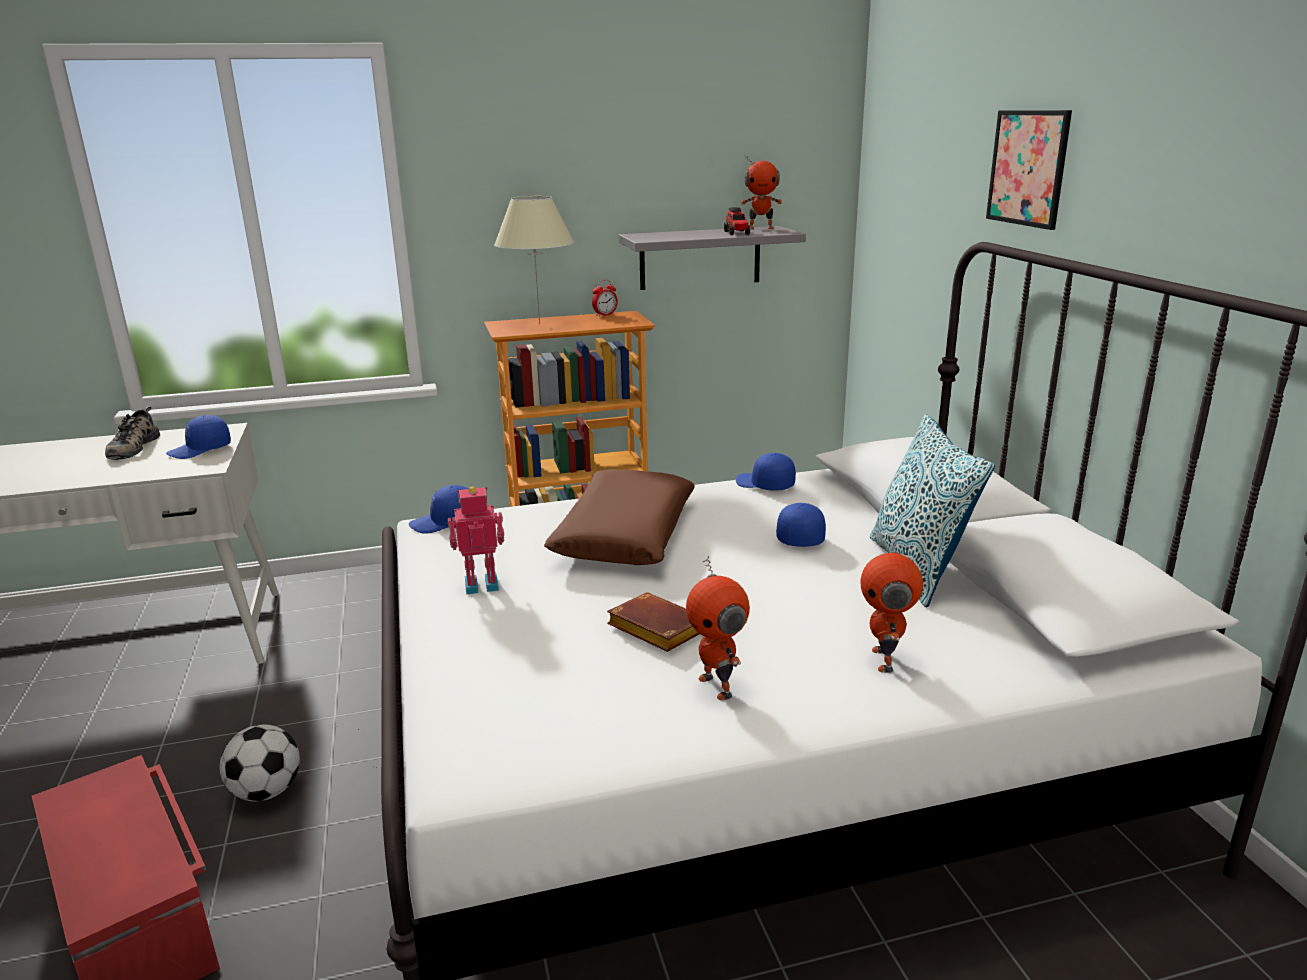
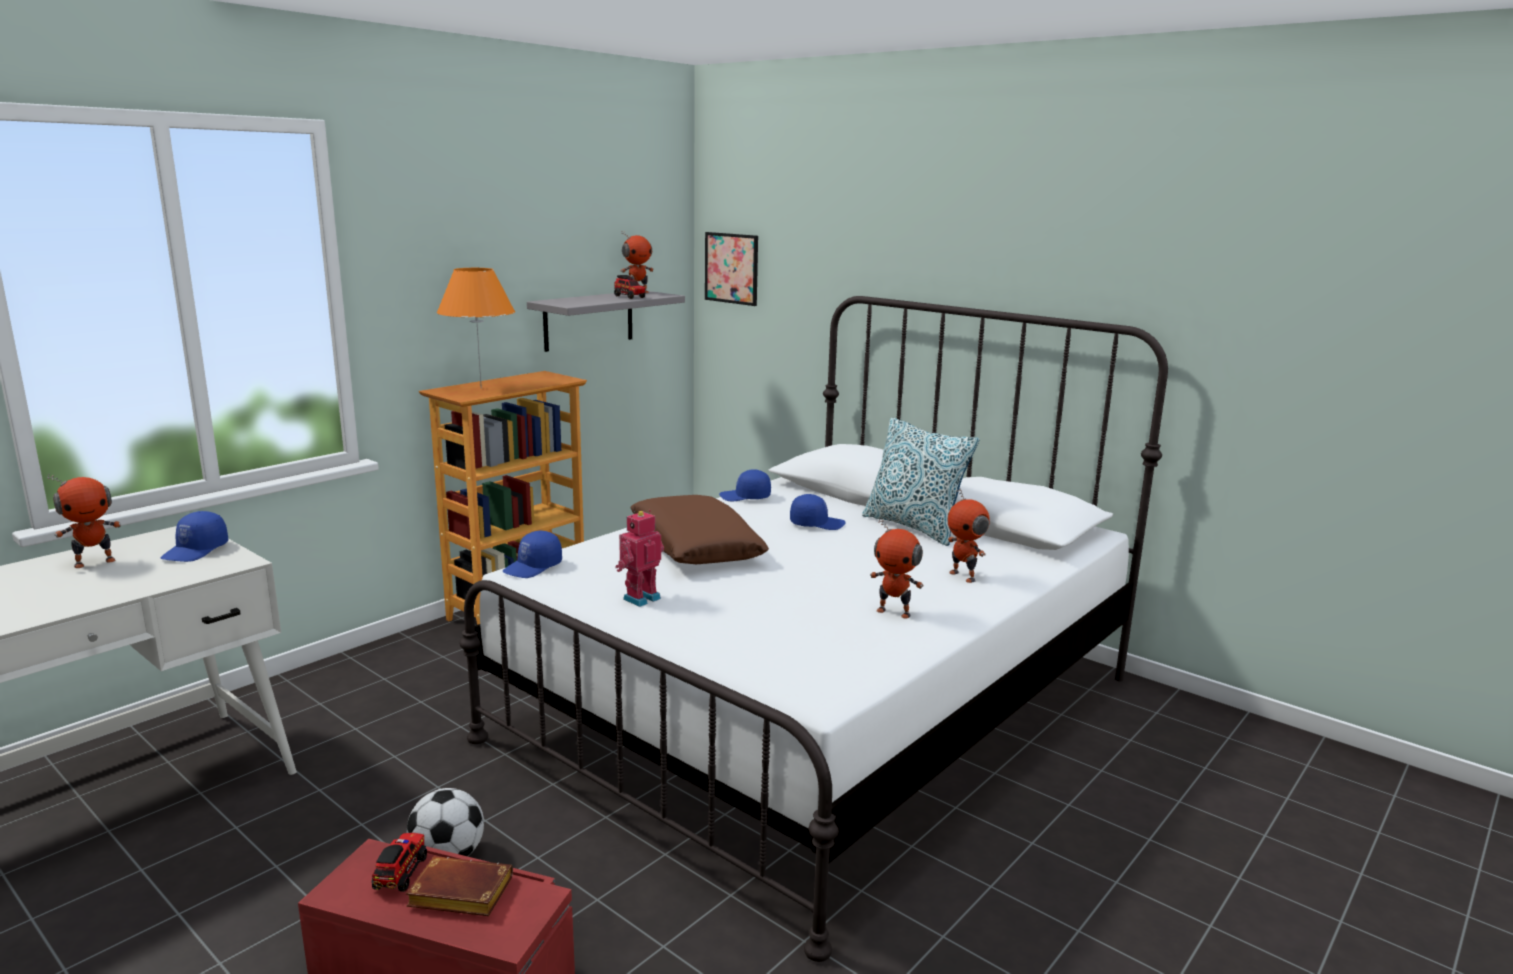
camera: 35 degrees left, 5 degrees down
(117, 800) = (401, 872): none -> toy truck
(132, 446) = (95, 562): shoe -> toy robot
(539, 324) = (481, 388): beige table lamp -> orange table lamp
(605, 315) = (525, 376): alarm clock -> none
(653, 629) = (808, 594): brown book -> brown book (457, 895)
(798, 536) = (816, 524): blue cap -> blue cap turned 120 degrees clockwise
(1028, 168) = (883, 243): picture -> picture (731, 268)

